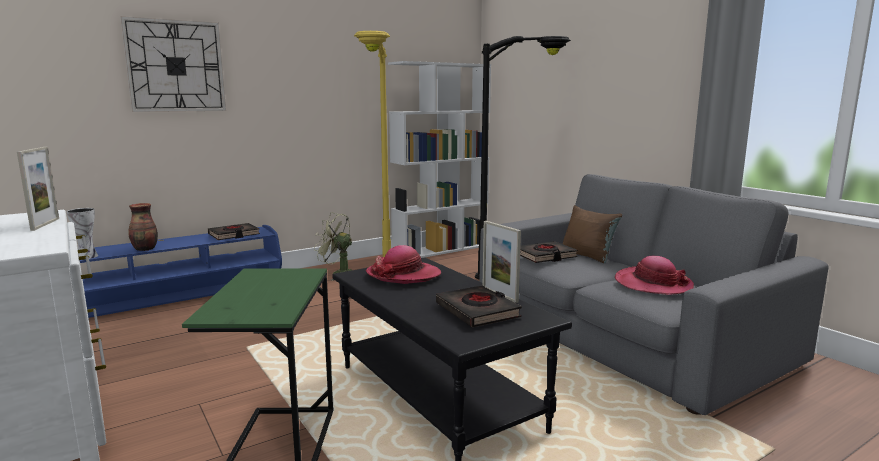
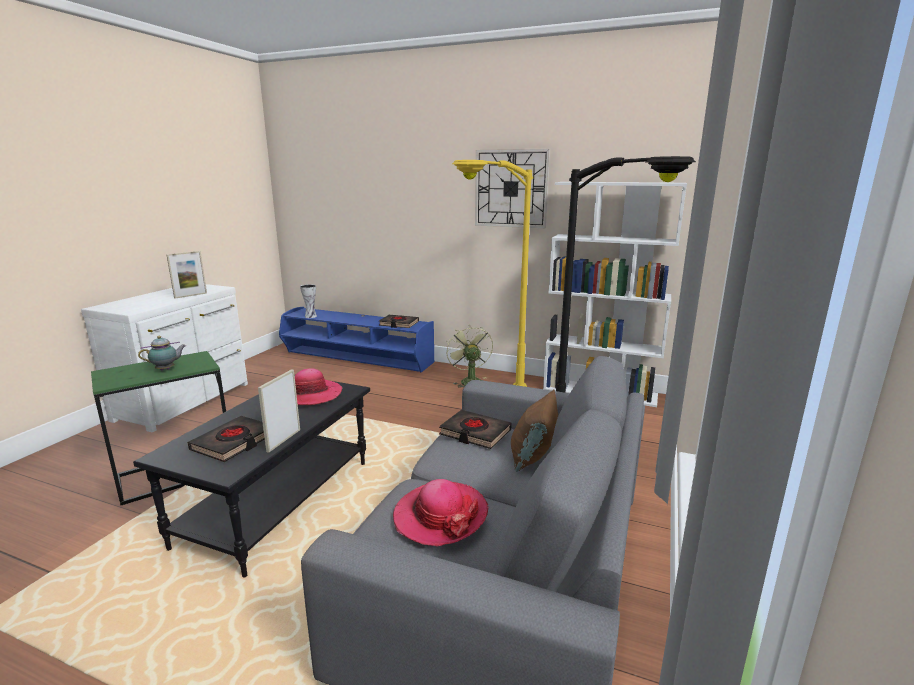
camera: 55 degrees right, 5 degrees up
(145, 249) = (339, 319): vase -> none
(175, 66) = (380, 188): wall clock -> wall clock (511, 188)
(280, 287) = (166, 369): none -> teapot

